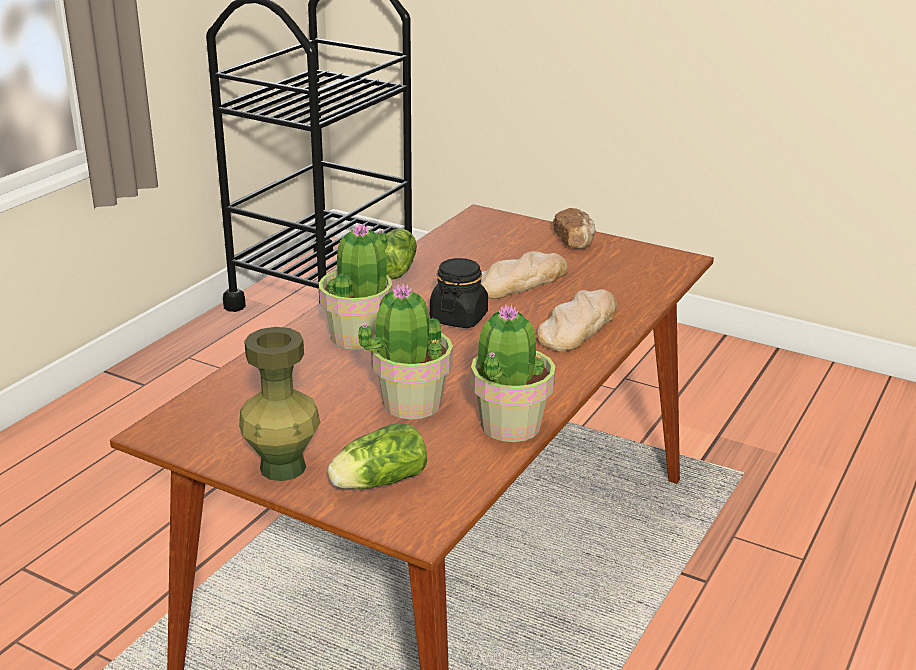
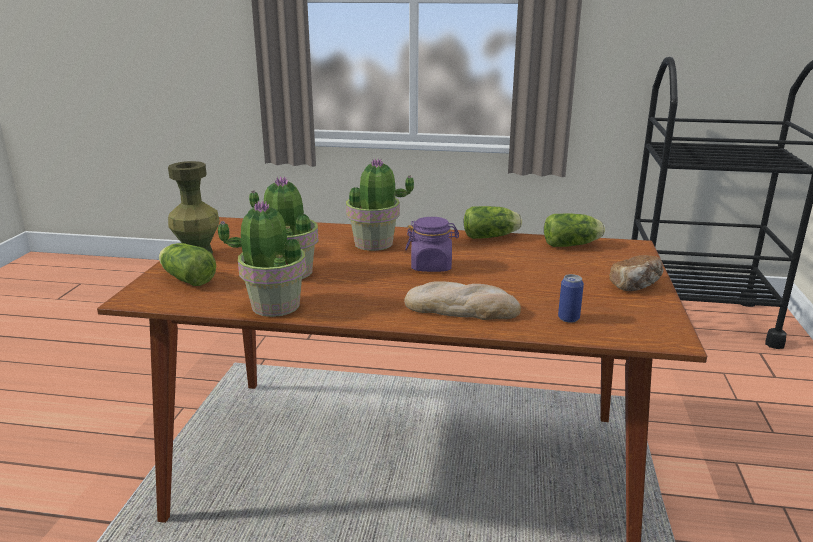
camera: 70 degrees right, 5 degrees down
(456, 238) = (573, 245): none -> lettuce
(458, 318) = (431, 266): black jar -> purple jar
(519, 281) = (520, 276): bread -> none
(626, 286) = (568, 318): none -> can

